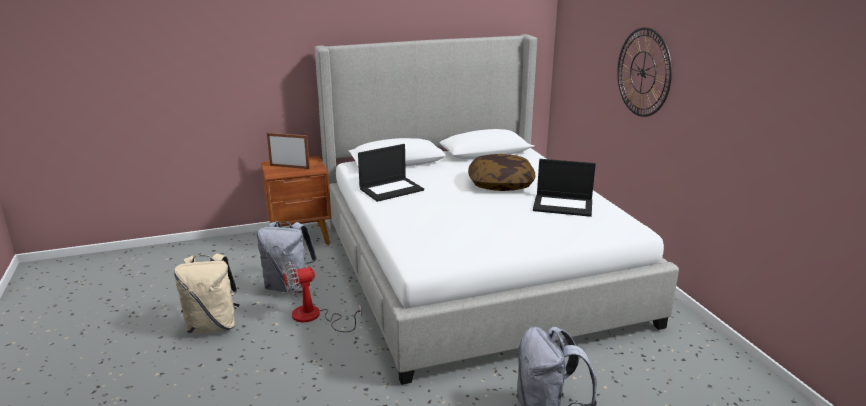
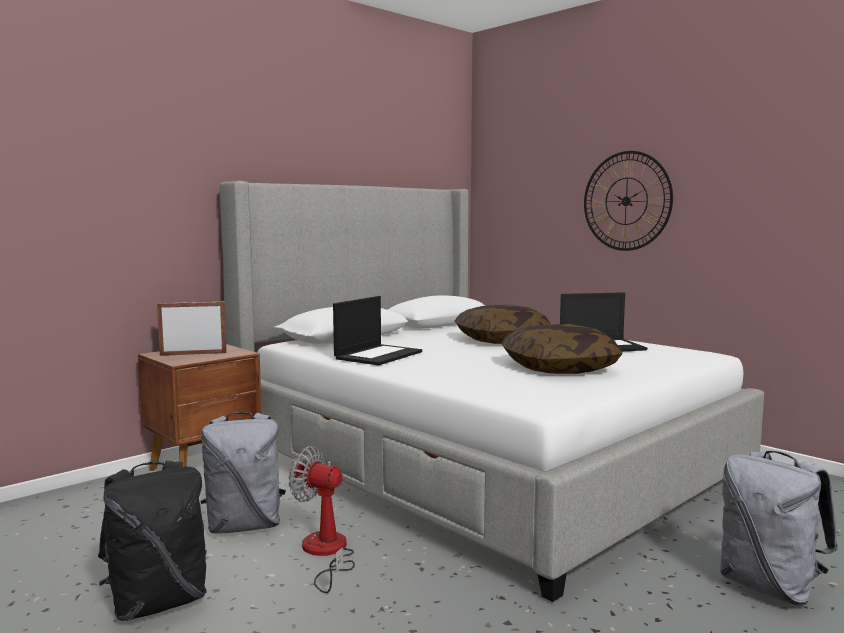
camera: 25 degrees left, 15 degrees down
(213, 326) = (158, 603): beige backpack -> black backpack
(314, 317) = (326, 553): fan -> fan turned 75 degrees clockwise
(488, 228) = (559, 368): none -> pillow

